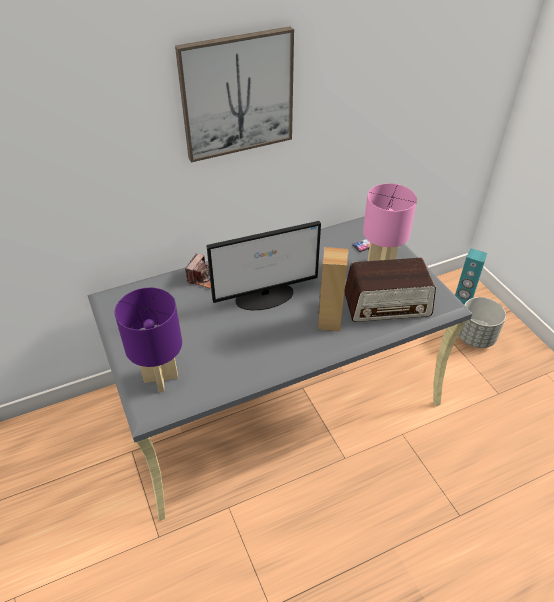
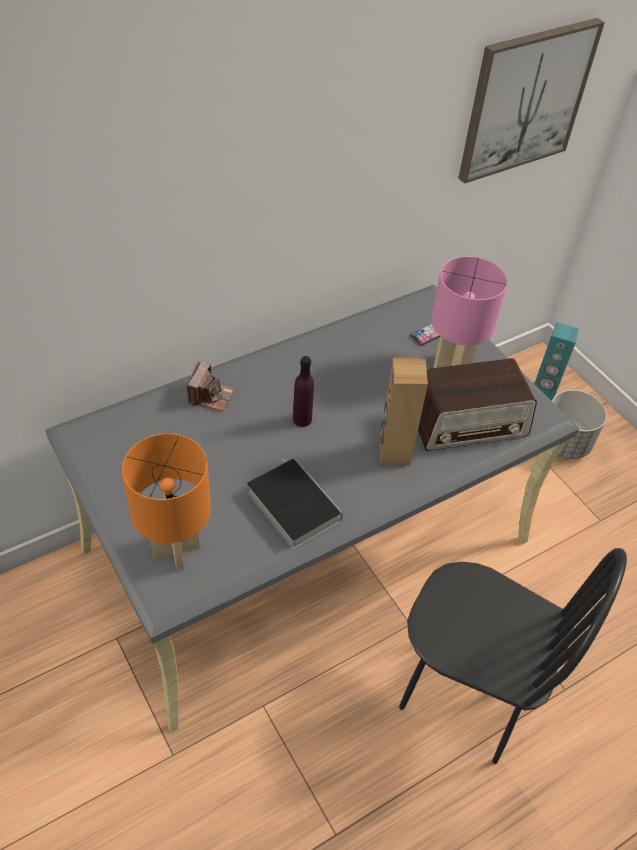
camera: 10 degrees left, 5 degrees up
(160, 378) = (175, 551): purple table lamp -> orange table lamp
(237, 95) = (259, 141): picture -> picture (525, 100)
(248, 353) = (291, 504): none -> book
(265, 296) = (302, 419): monitor -> purple bottle
(382, 512) = (466, 693): none -> black chair

